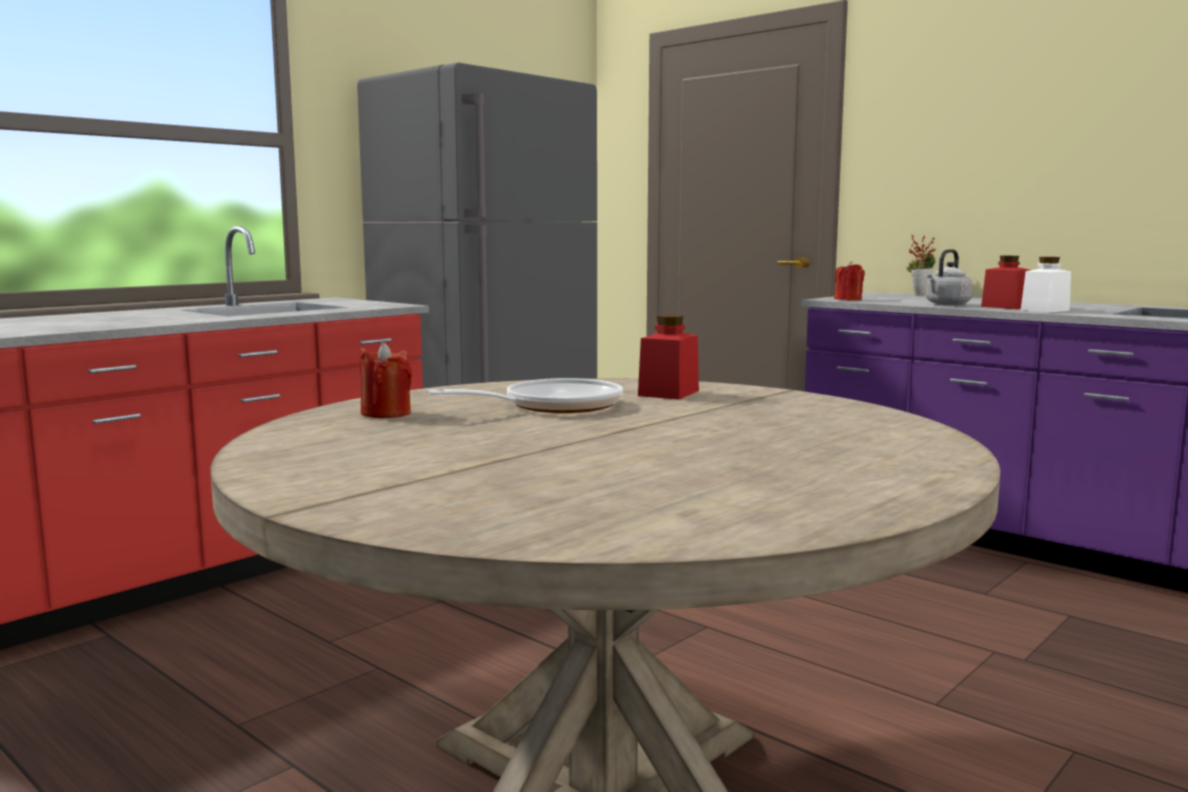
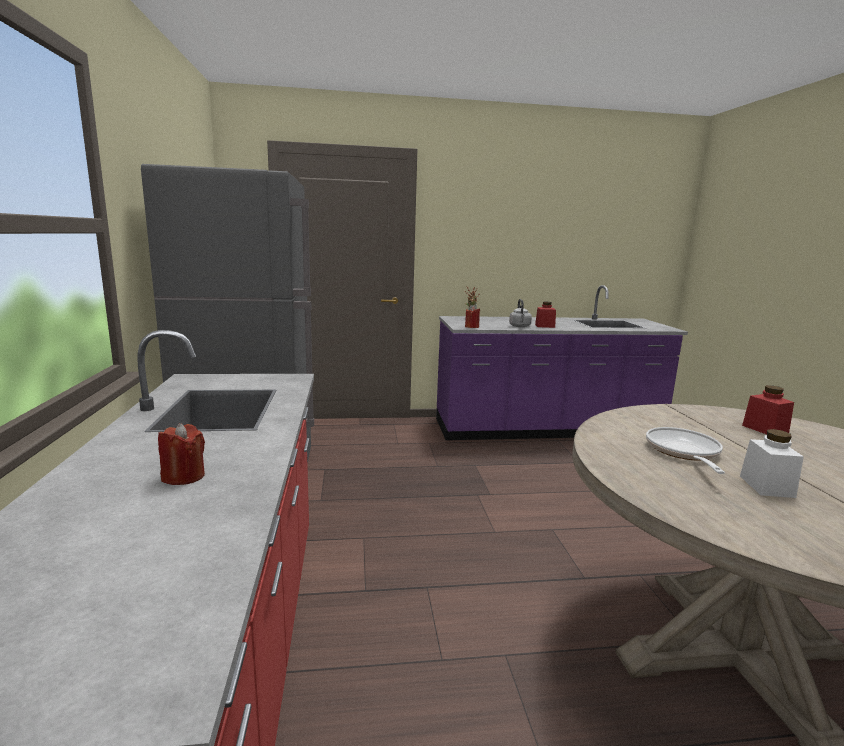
camera: 50 degrees left, 5 degrees up
(386, 413) = (681, 493): red candle -> red candle (184, 476)
(668, 393) = (658, 422): red jar -> red jar (765, 429)
(1045, 310) = (565, 327): white jar -> white jar (766, 486)

